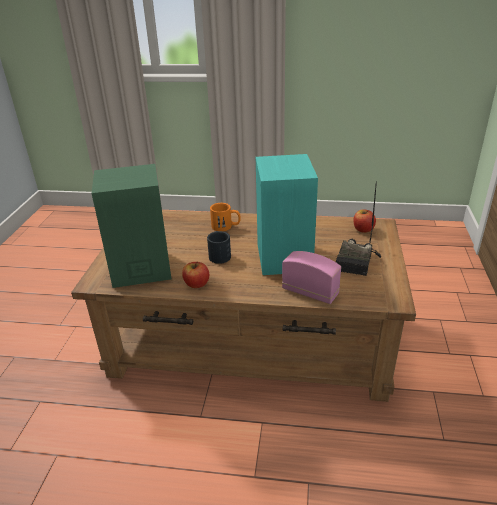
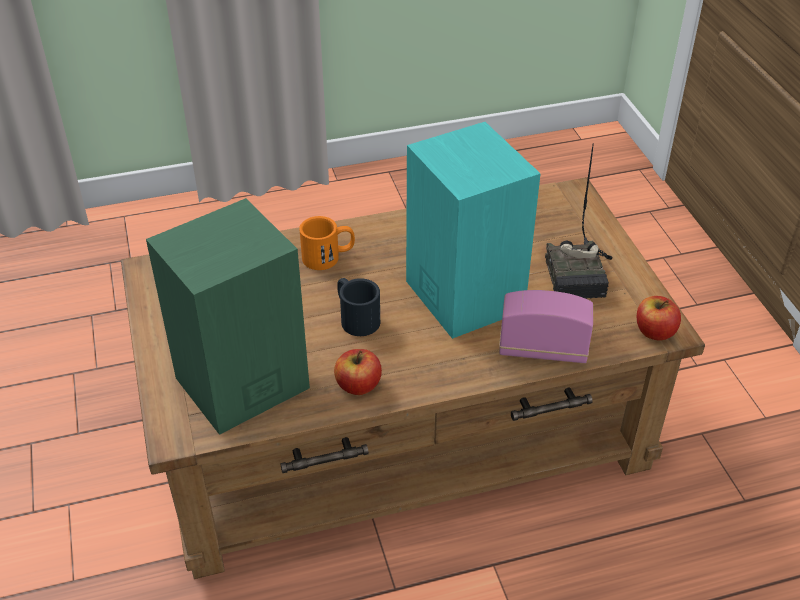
camera: 25 degrees left, 10 degrees up
(363, 229) = (552, 209): apple -> apple (654, 331)

